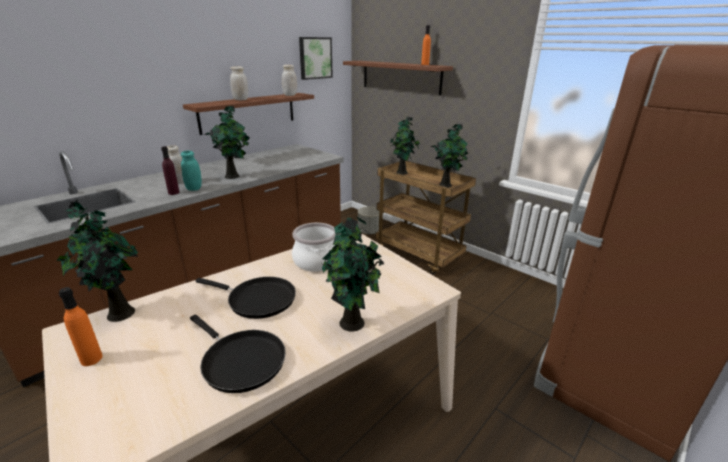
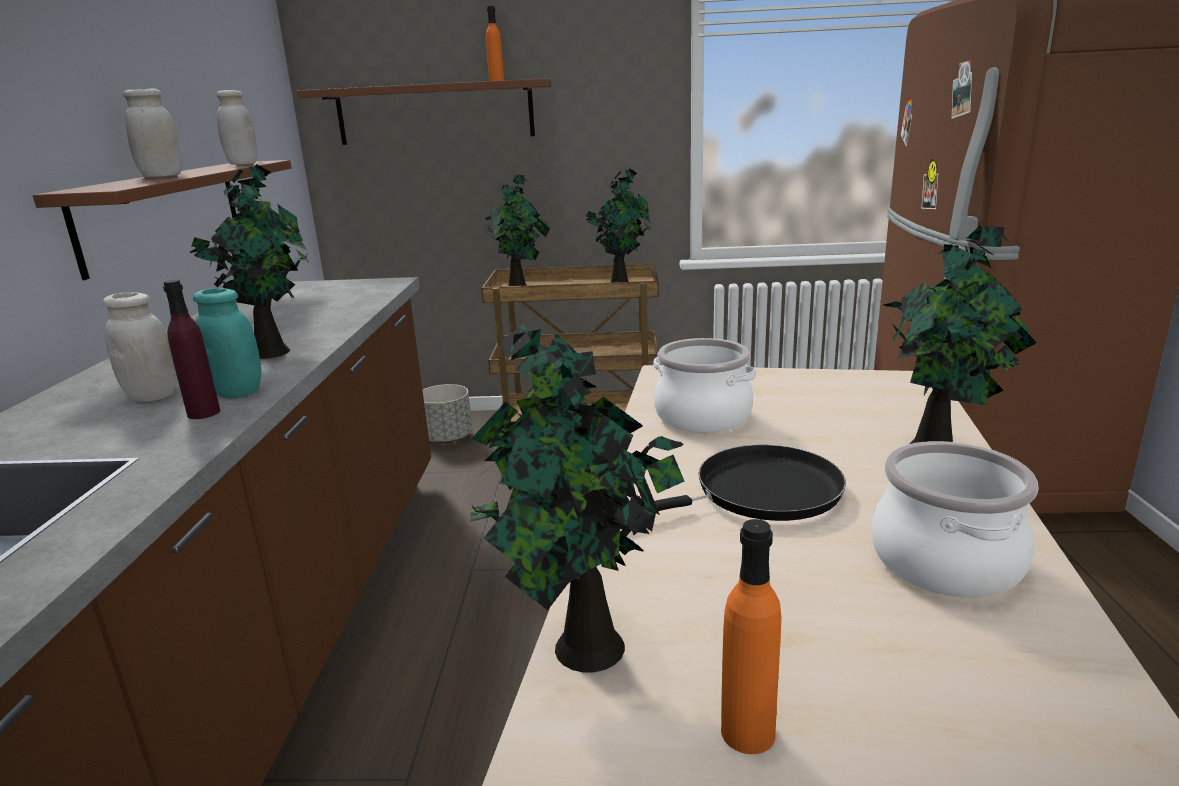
camera: 40 degrees left, 5 degrees down
(240, 361) = (947, 562): black frying pan -> cooking pot
(315, 58) = (244, 83): picture -> none

